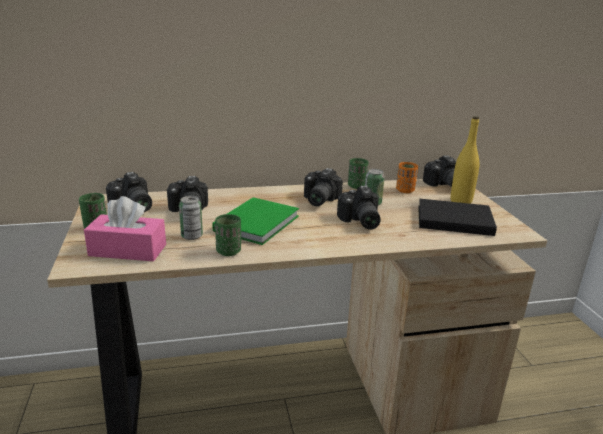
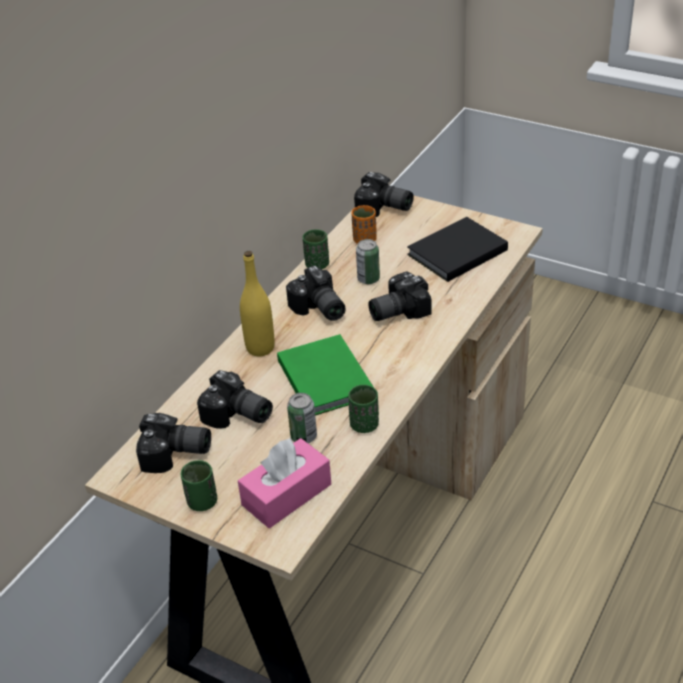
camera: 45 degrees left, 15 degrees up
(359, 221) = (396, 310): camera -> camera turned 120 degrees clockwise
(460, 201) = (427, 223): yellow bottle -> yellow bottle (260, 348)

